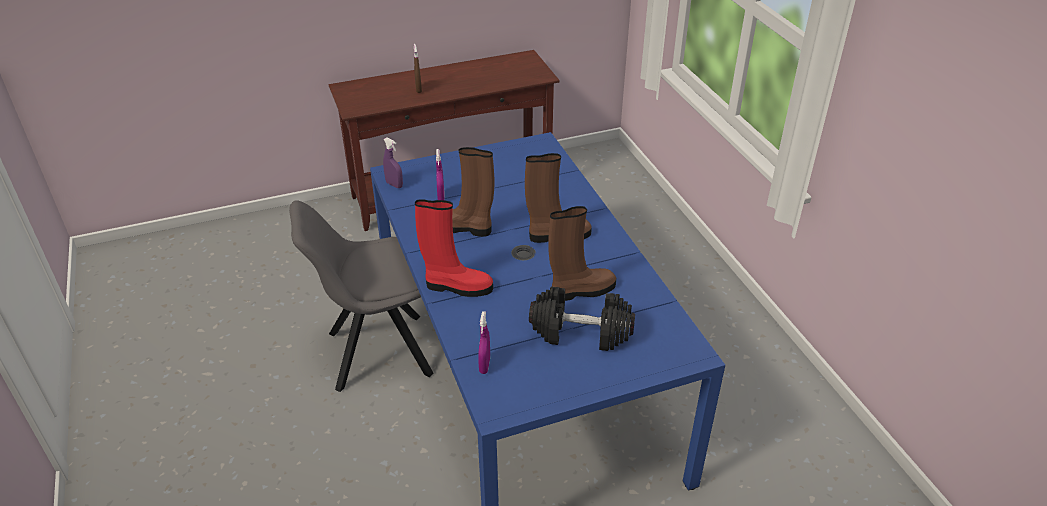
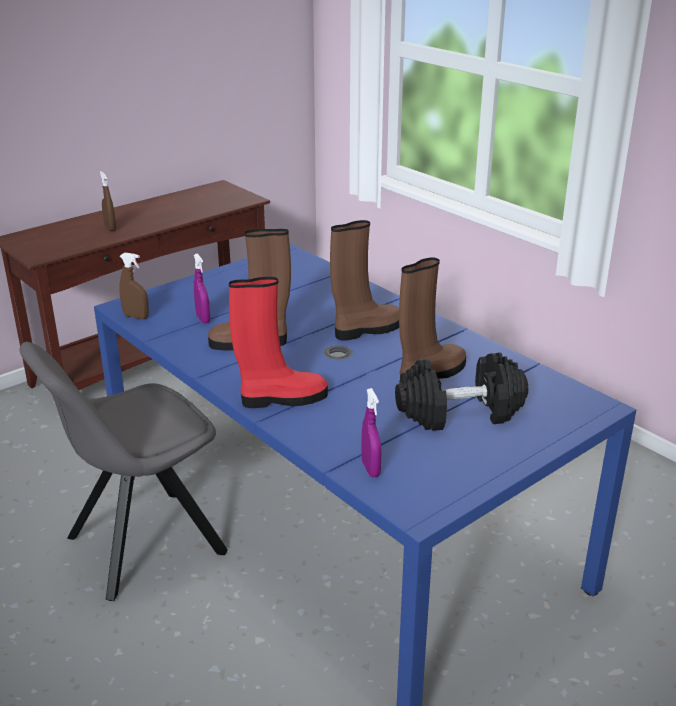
camera: 20 degrees left, 10 degrees down
(394, 185) = (136, 317): purple spray bottle -> brown spray bottle

